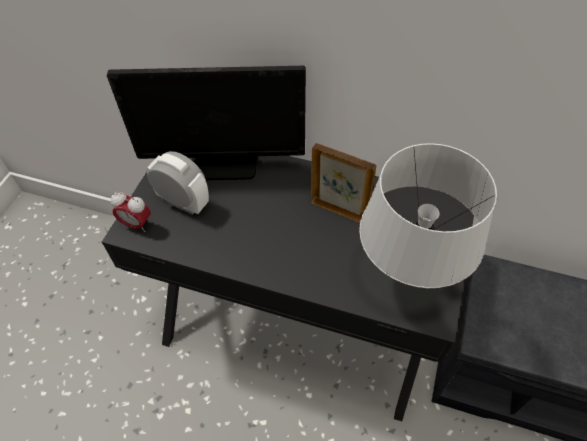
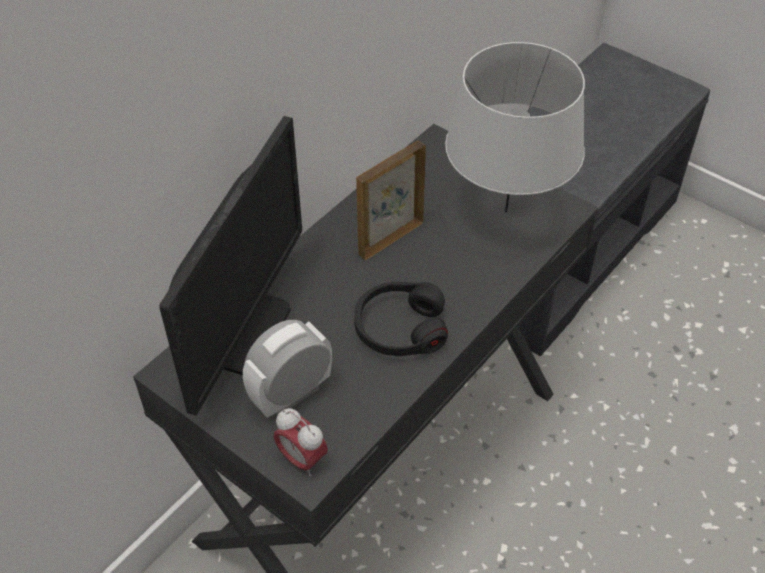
camera: 70 degrees left, 5 degrees down
(136, 224) = (302, 459): alarm clock -> alarm clock turned 90 degrees clockwise
(258, 241) = (400, 328): none -> black headphones

